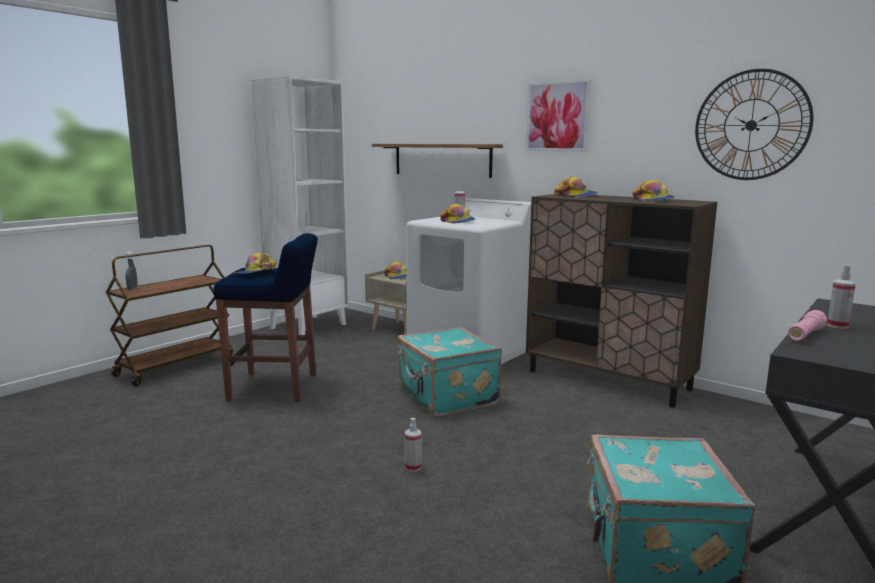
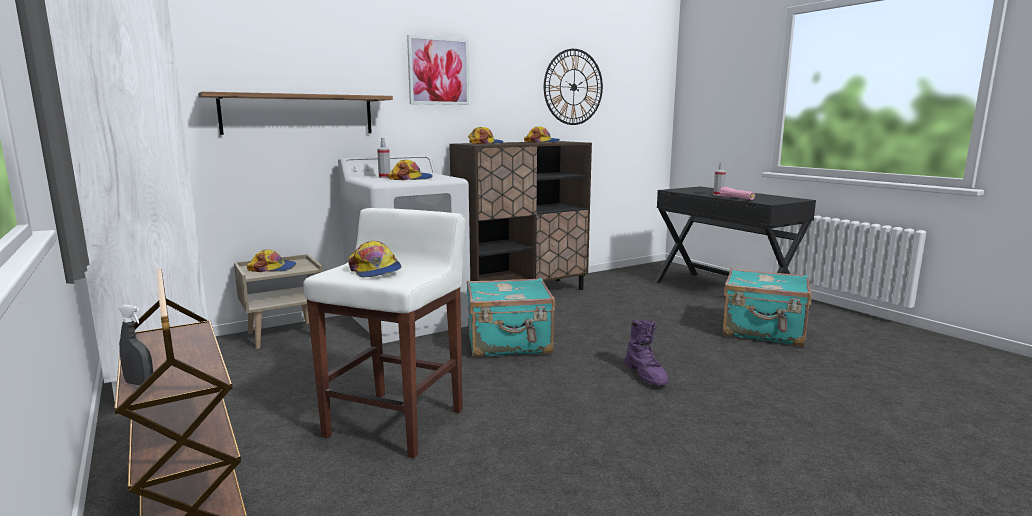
camera: 70 degrees left, 0 degrees up
(275, 387) = (397, 422): blue stool -> white stool
(413, 467) = (646, 375): spray bottle -> purple boot

